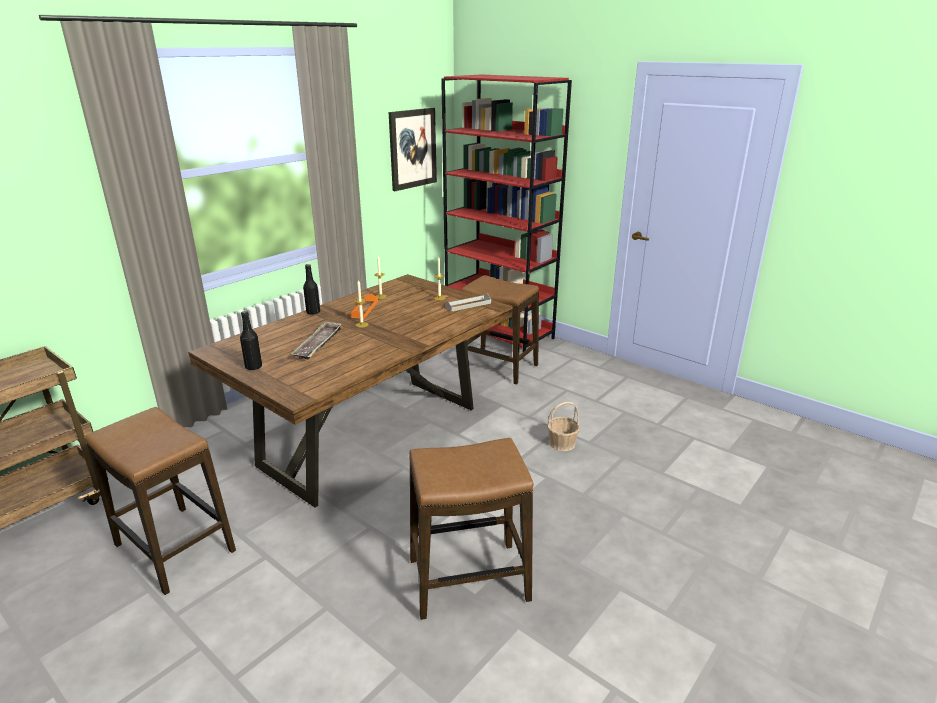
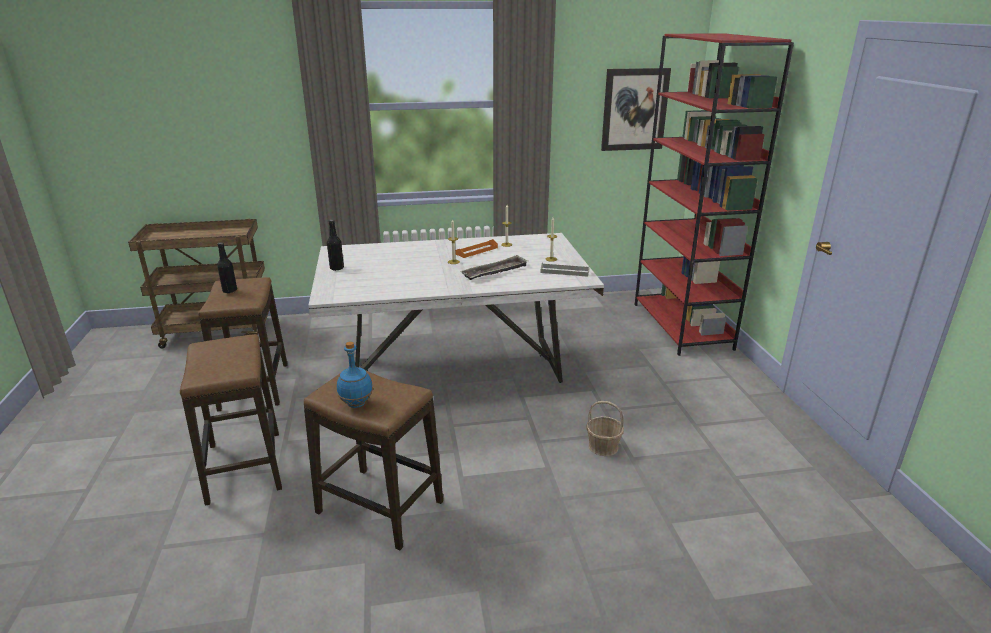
camera: 40 degrees right, 0 degrees up
(313, 312) = (437, 242): black bottle -> black bottle (230, 291)
(318, 344) = (400, 266): tray -> tray (495, 272)
(371, 437) = (454, 370): brown dining table -> white dining table
(472, 477) = (356, 404): none -> blue bottle
(498, 367) = (637, 356): stool -> stool (245, 467)

